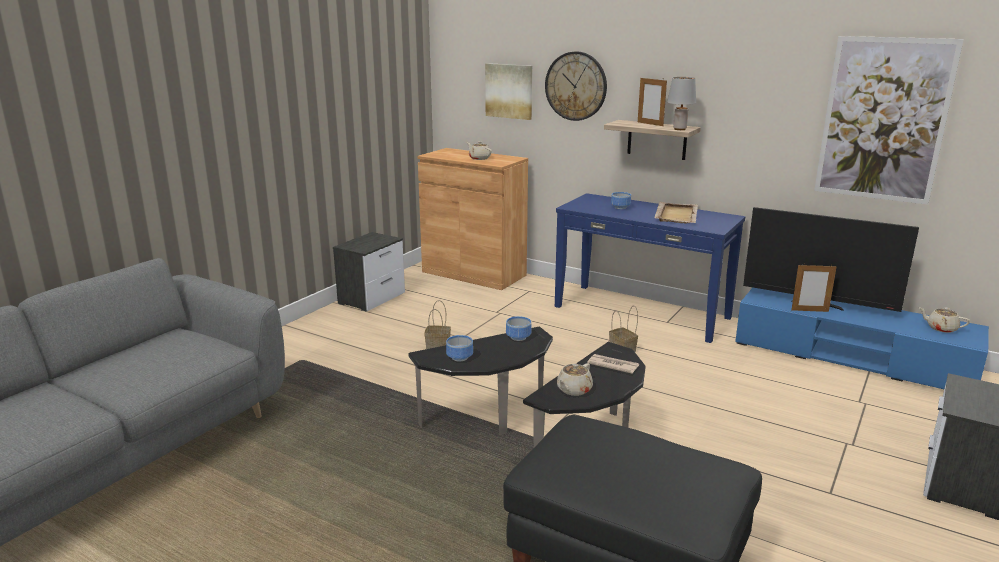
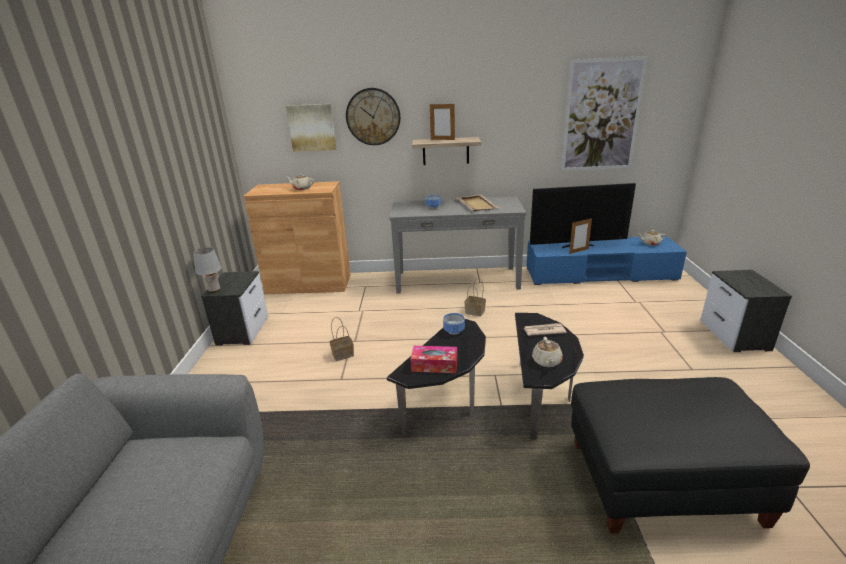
camera: 30 degrees left, 5 degrees up
(461, 357) = (434, 365): bowl -> tissue box
(641, 312) = (457, 280): blue console table -> grey console table
(679, 129) = (471, 140): grey table lamp -> grey table lamp (214, 290)

